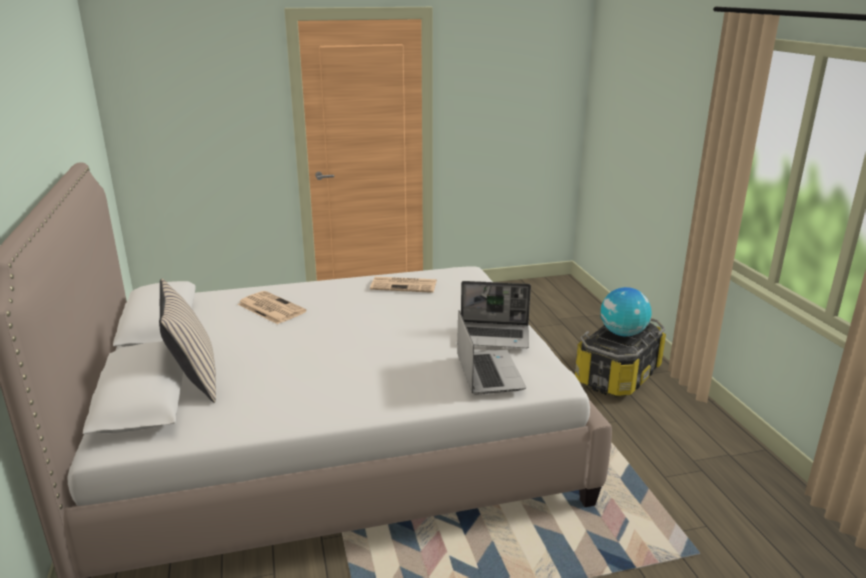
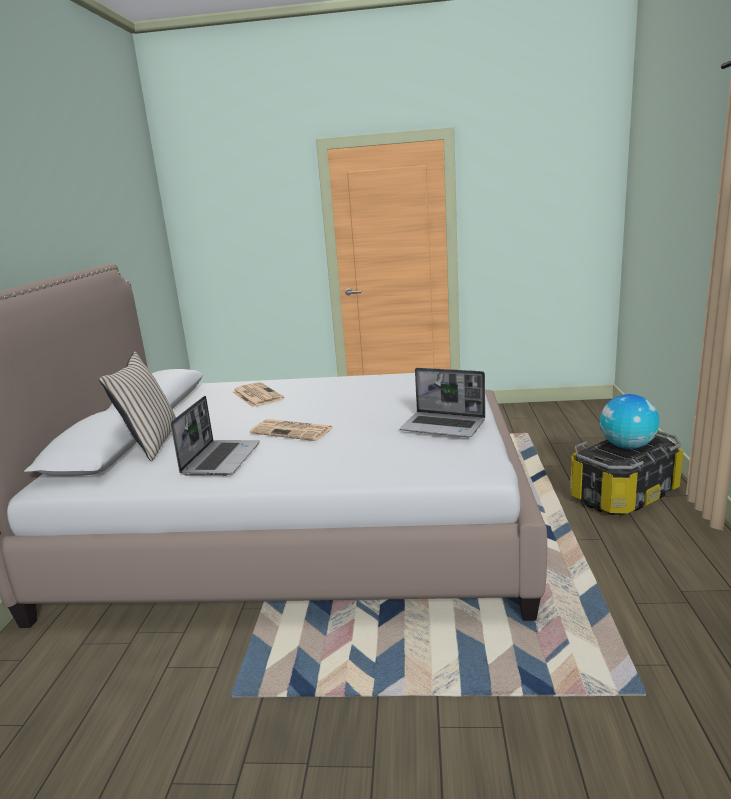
camera: 20 degrees right, 5 degrees down
(405, 285) = (389, 383): newspaper -> newspaper (293, 431)
(488, 373) = (413, 456): laptop -> laptop (221, 459)

